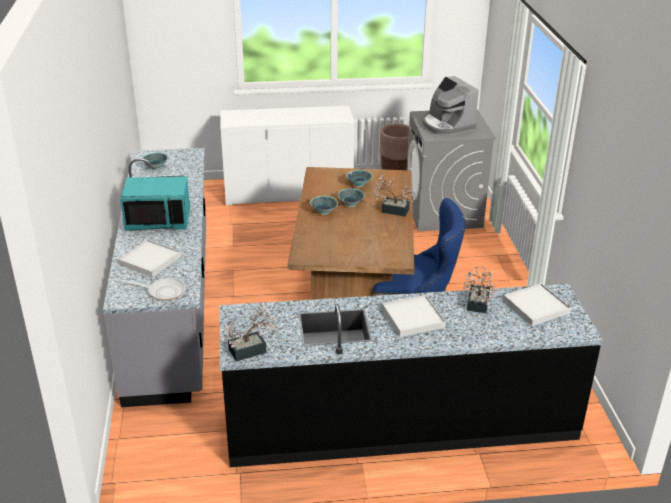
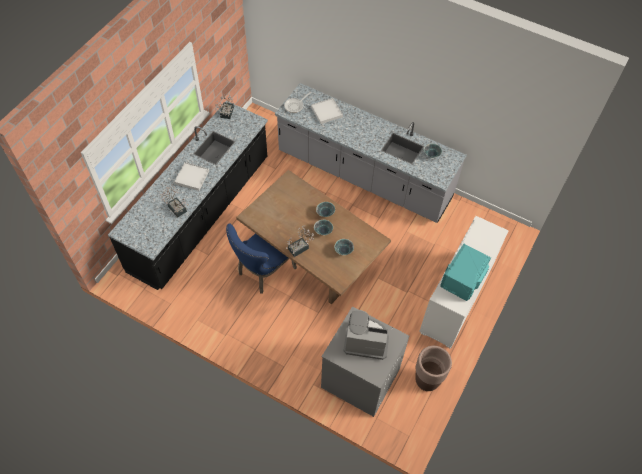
camera: 125 degrees right, 25 degrees up
(158, 220) = (365, 131): turquoise microwave -> turquoise microwave (463, 279)
(536, 307) = (152, 229): white tray -> none

